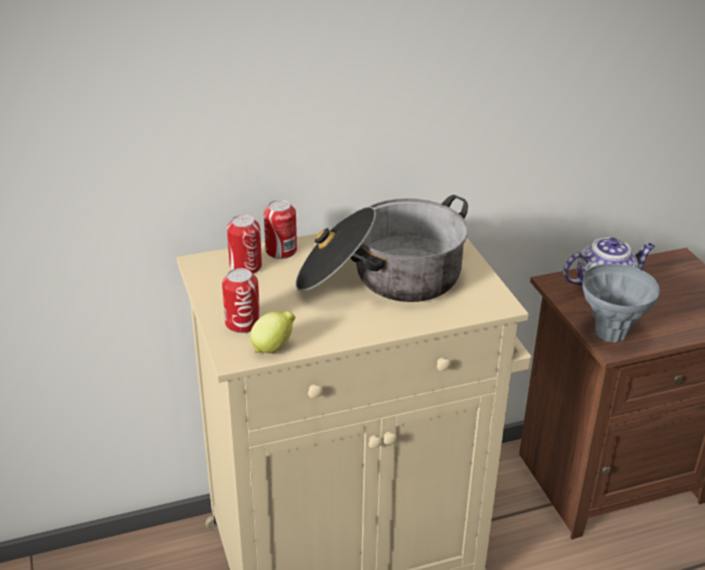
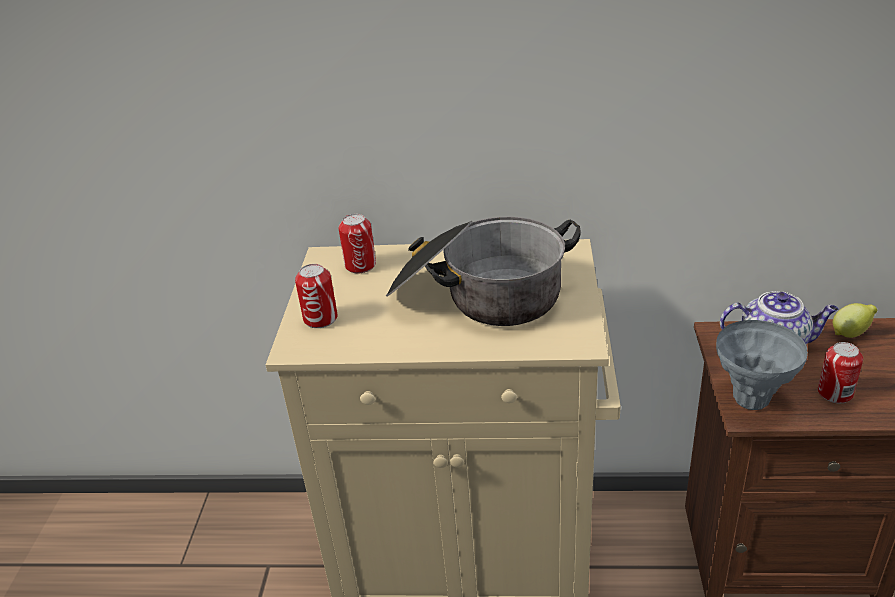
camera: 25 degrees right, 0 degrees up
(274, 348) = (331, 347): lemon -> lemon (851, 333)
(281, 251) = (402, 255): can -> can (835, 393)

